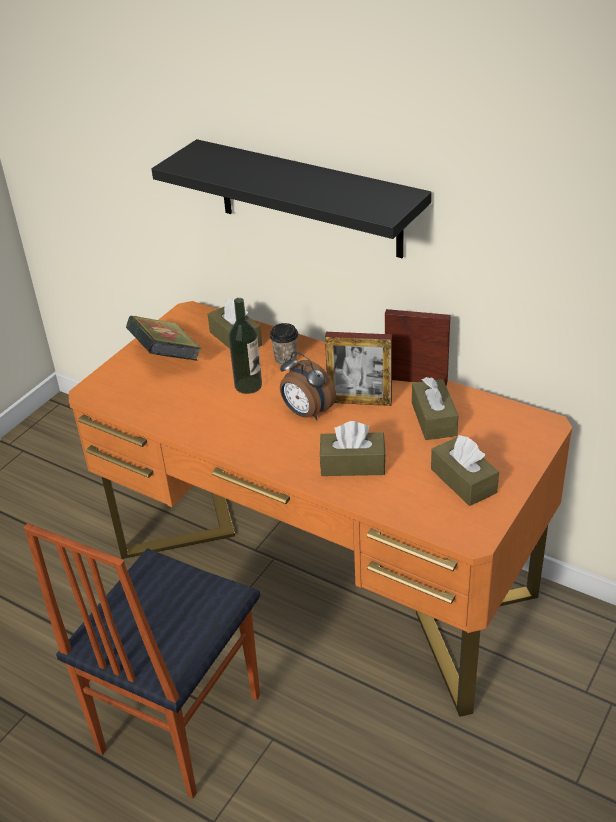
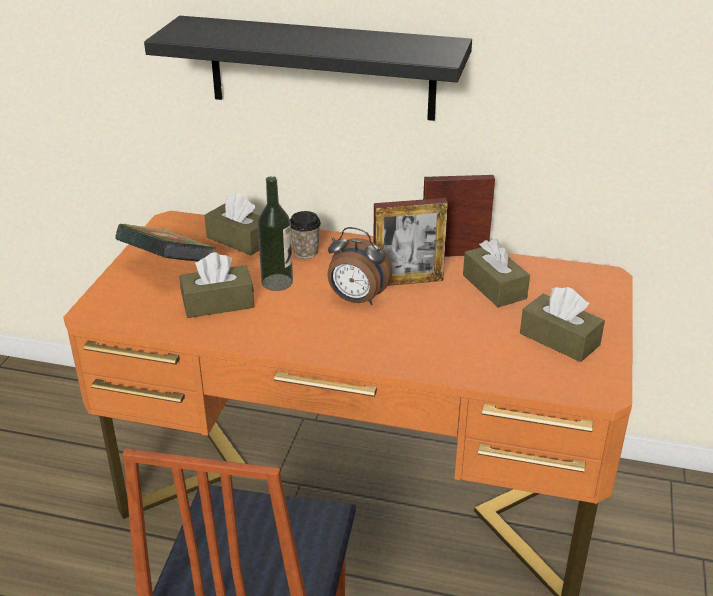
camera: 20 degrees left, 5 degrees down
(352, 464) = (435, 342): brown tissue box -> brown tissue box (218, 303)

